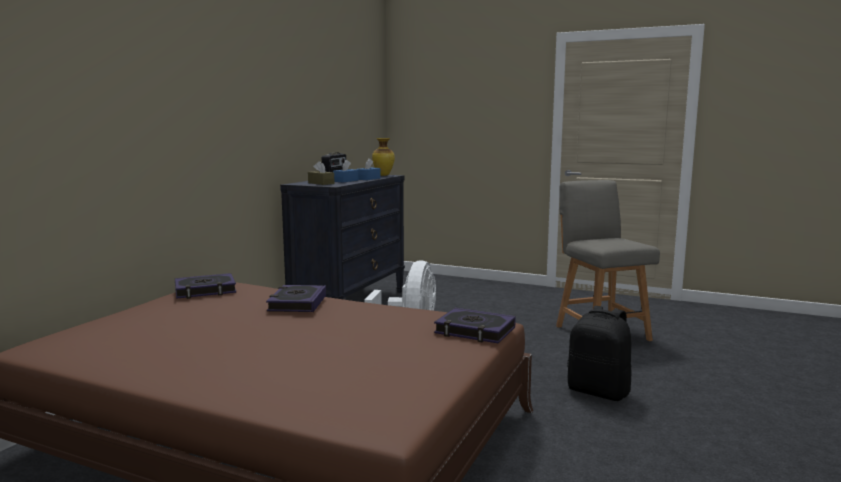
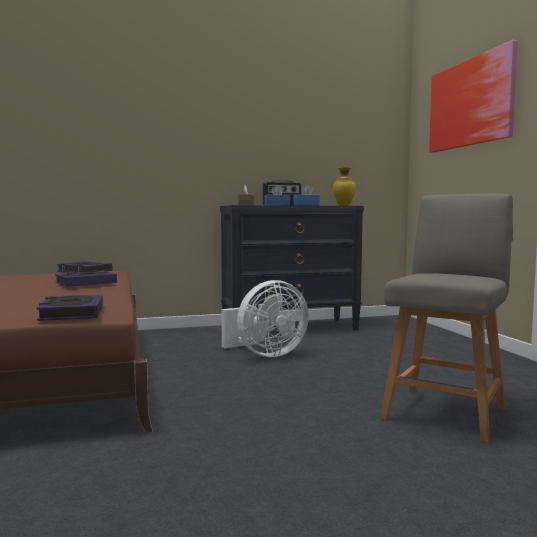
camera: 50 degrees right, 5 degrees down
(473, 85) = (470, 103): none -> picture
(599, 391) = (250, 448): black backpack -> none

